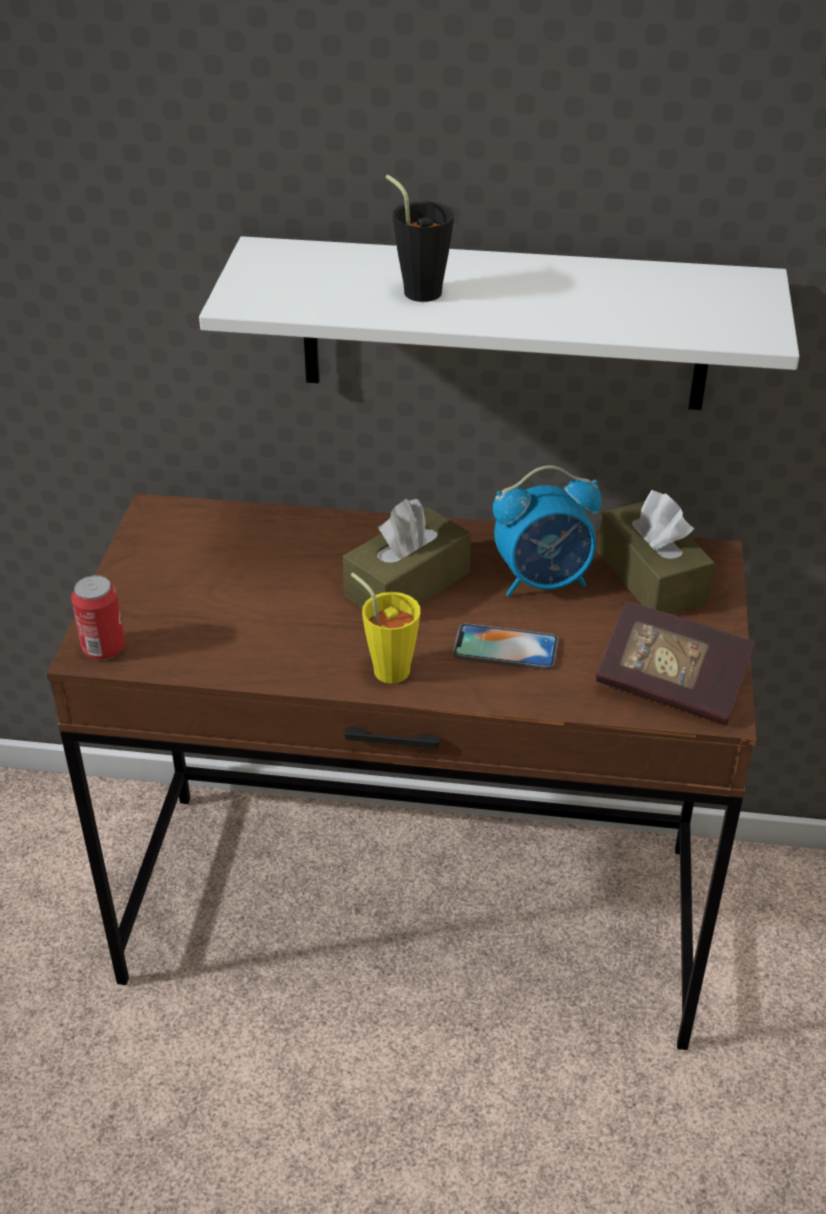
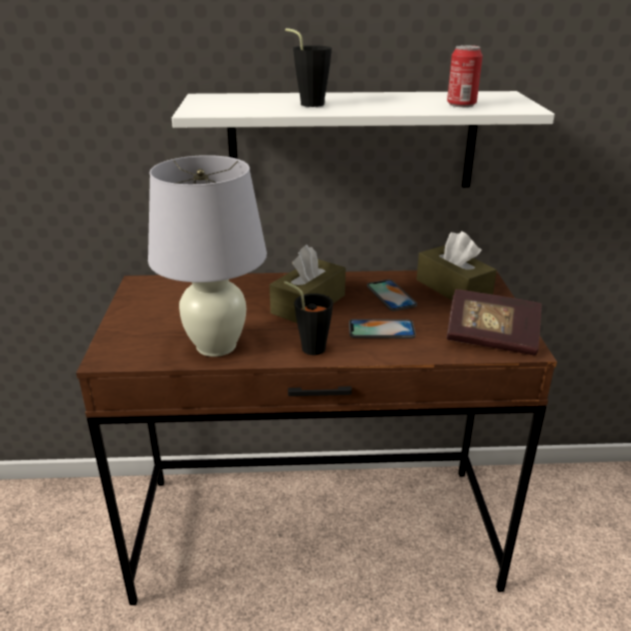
camera: 10 degrees left, 10 degrees down
(104, 648) = (115, 355): can -> can (461, 104)
(249, 649) = (215, 346): none -> white table lamp
(386, 666) = (309, 346): yellow cup -> black cup
(544, 581) = (391, 295): alarm clock -> phone

